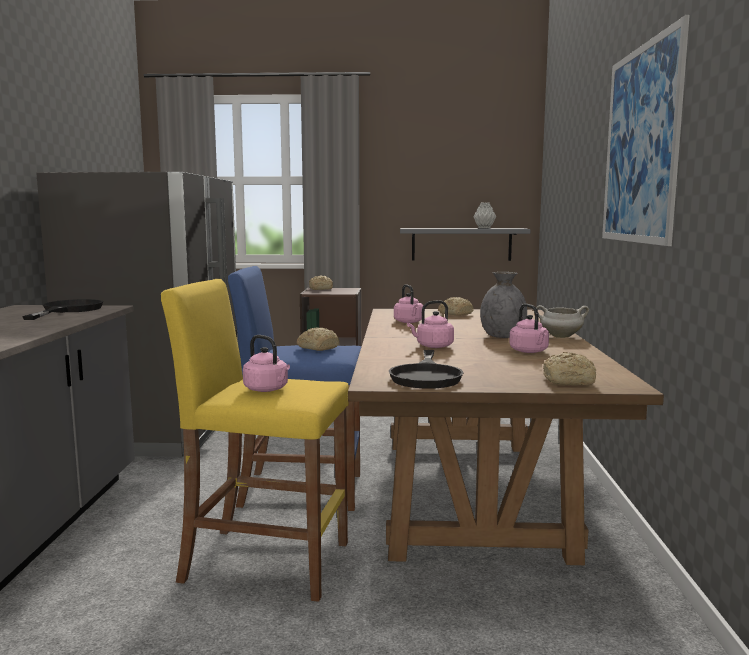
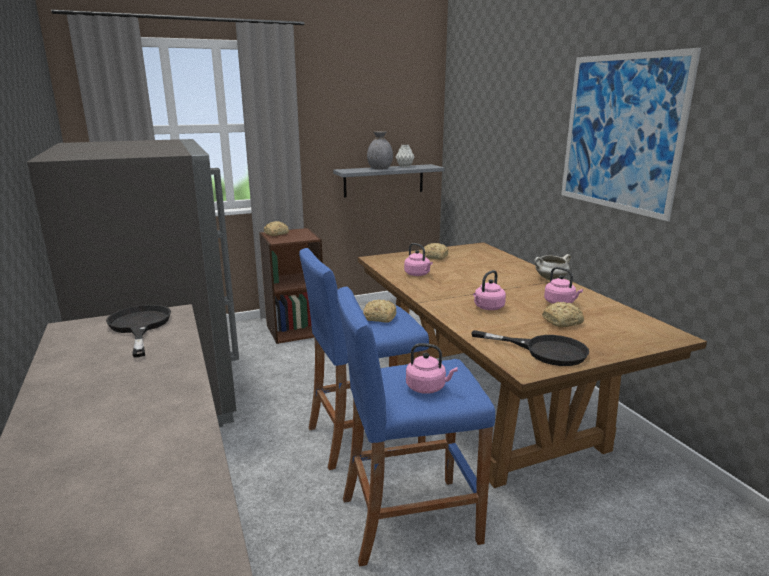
camera: 25 degrees left, 10 degrees up
(265, 562) = (409, 519): yellow stool -> blue stool
(426, 375) = (544, 350): black frying pan -> black frying pan turned 45 degrees counterclockwise
(502, 336) = (513, 285): grey vase -> grey vase (379, 169)
(570, 381) = (638, 337): bread -> bread (563, 322)

